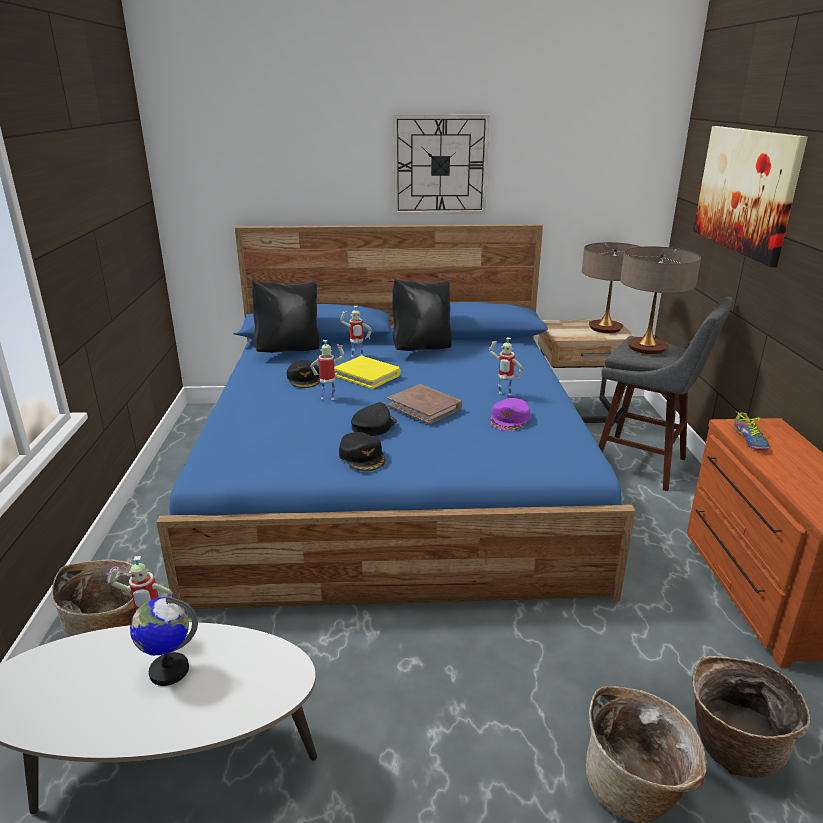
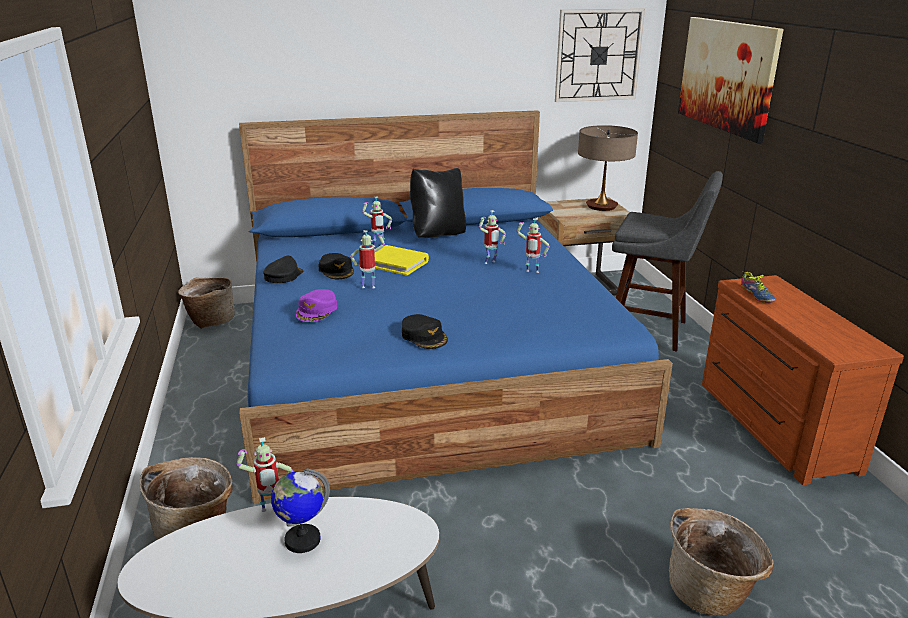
camera: 10 degrees left, 0 degrees up
(289, 351) = (307, 245): black pillow -> none
(373, 426) = (423, 308): black cap -> black cap (283, 276)
(425, 407) = (463, 288): brown book -> none
(440, 165) = (440, 57): wall clock -> wall clock (598, 55)
(464, 381) = (490, 263): none -> toy robot
(510, 419) = (545, 293): purple cap -> purple cap (317, 310)
(647, 348) = (650, 221): table lamp -> none
(732, 746) = (779, 549): basket -> basket (210, 321)

